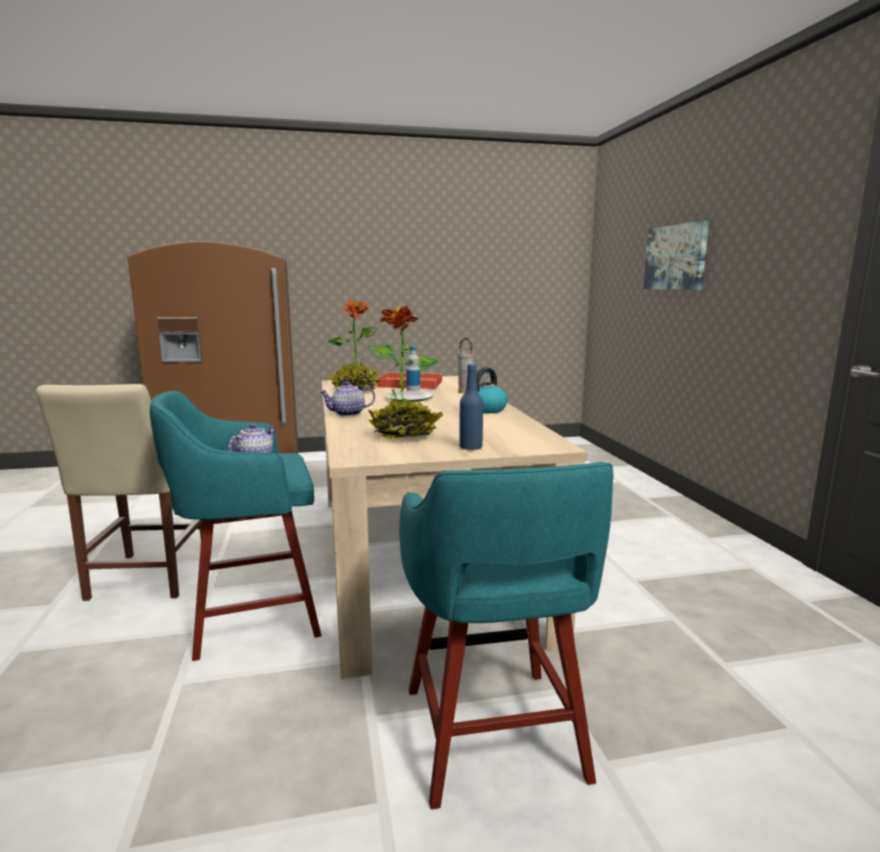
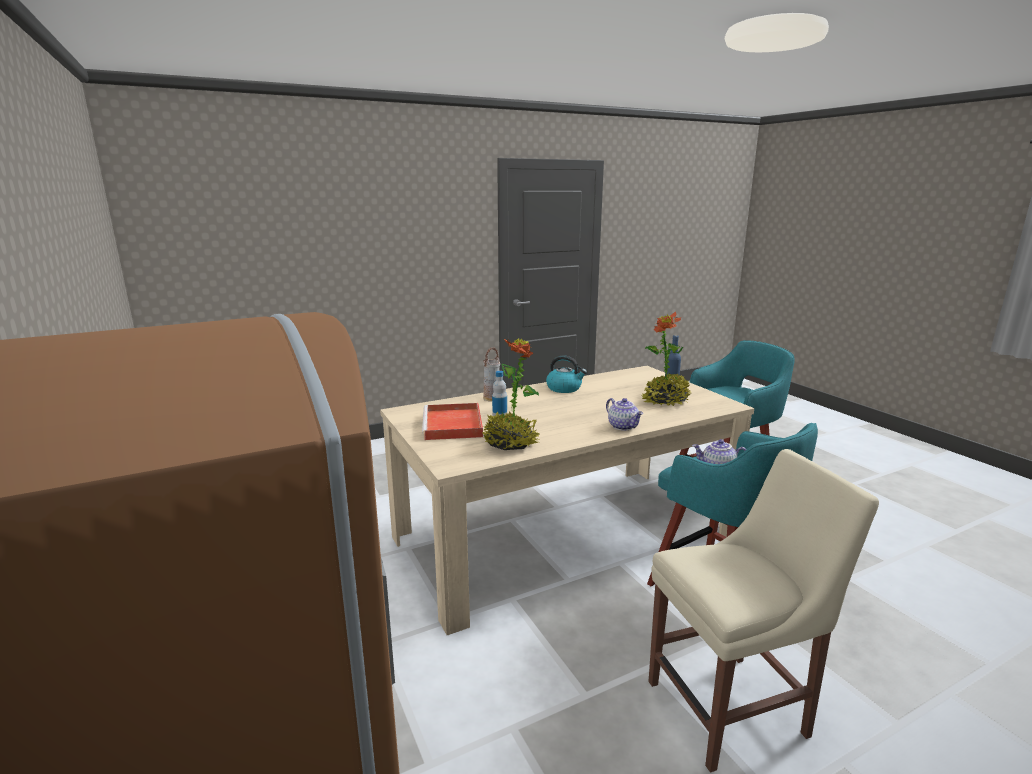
camera: 105 degrees left, 5 degrees up
(409, 398) = (536, 415): plate -> none
(675, 257) = (328, 243): picture -> none

